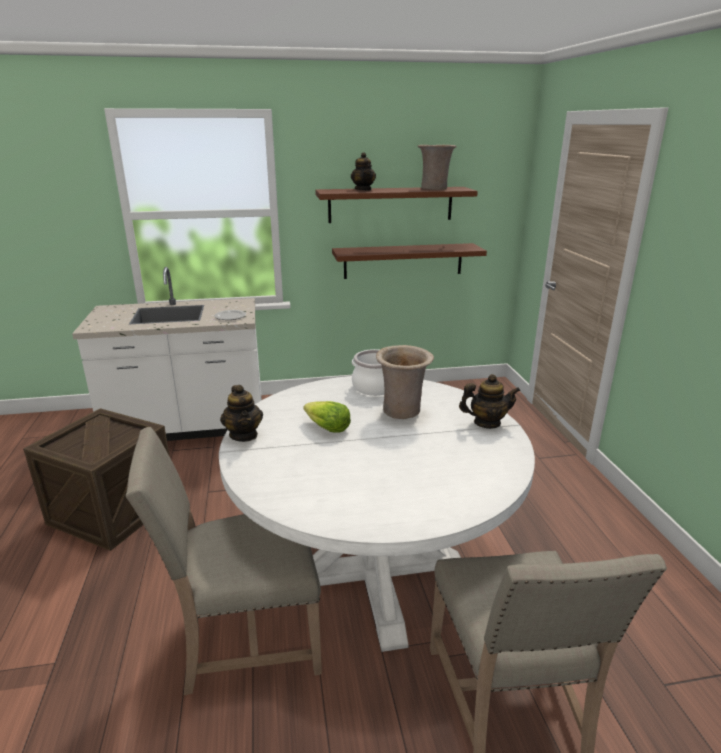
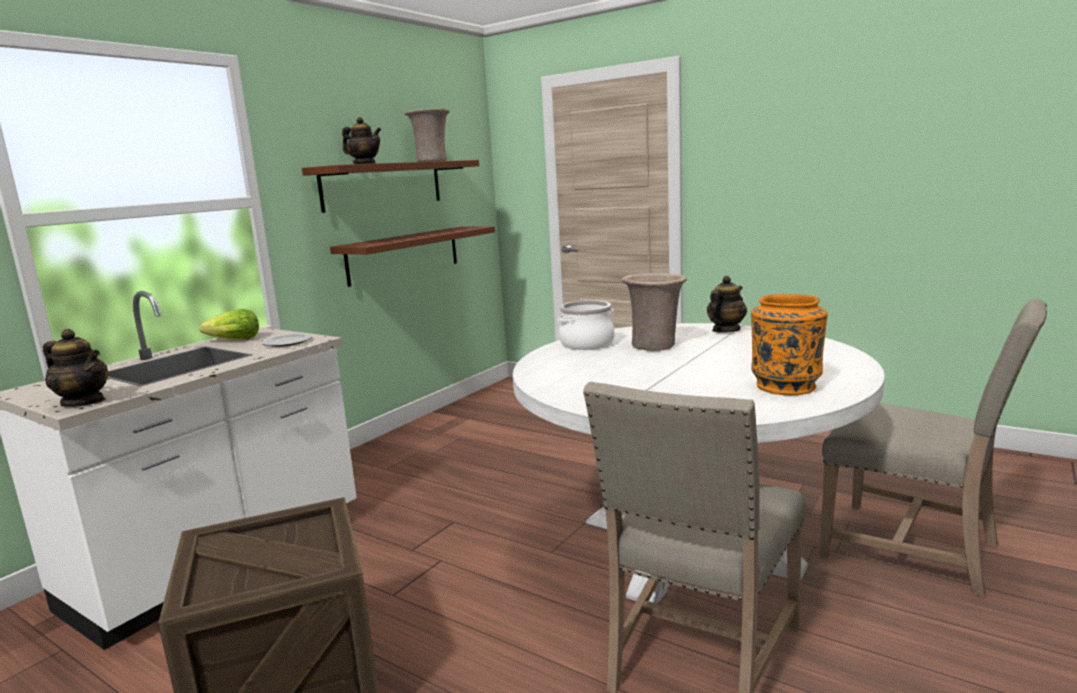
camera: 45 degrees left, 10 degrees down
(244, 435) = (584, 403): teapot -> teapot (84, 402)
(327, 428) = (636, 372): lettuce -> lettuce (234, 340)
(358, 496) = (785, 386): none -> orange vase

